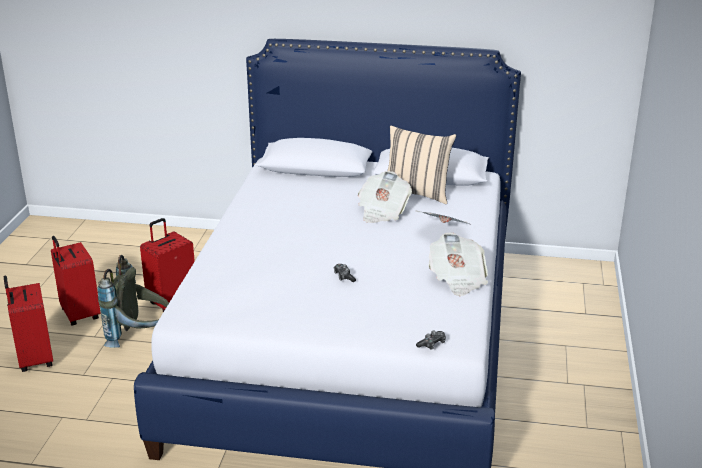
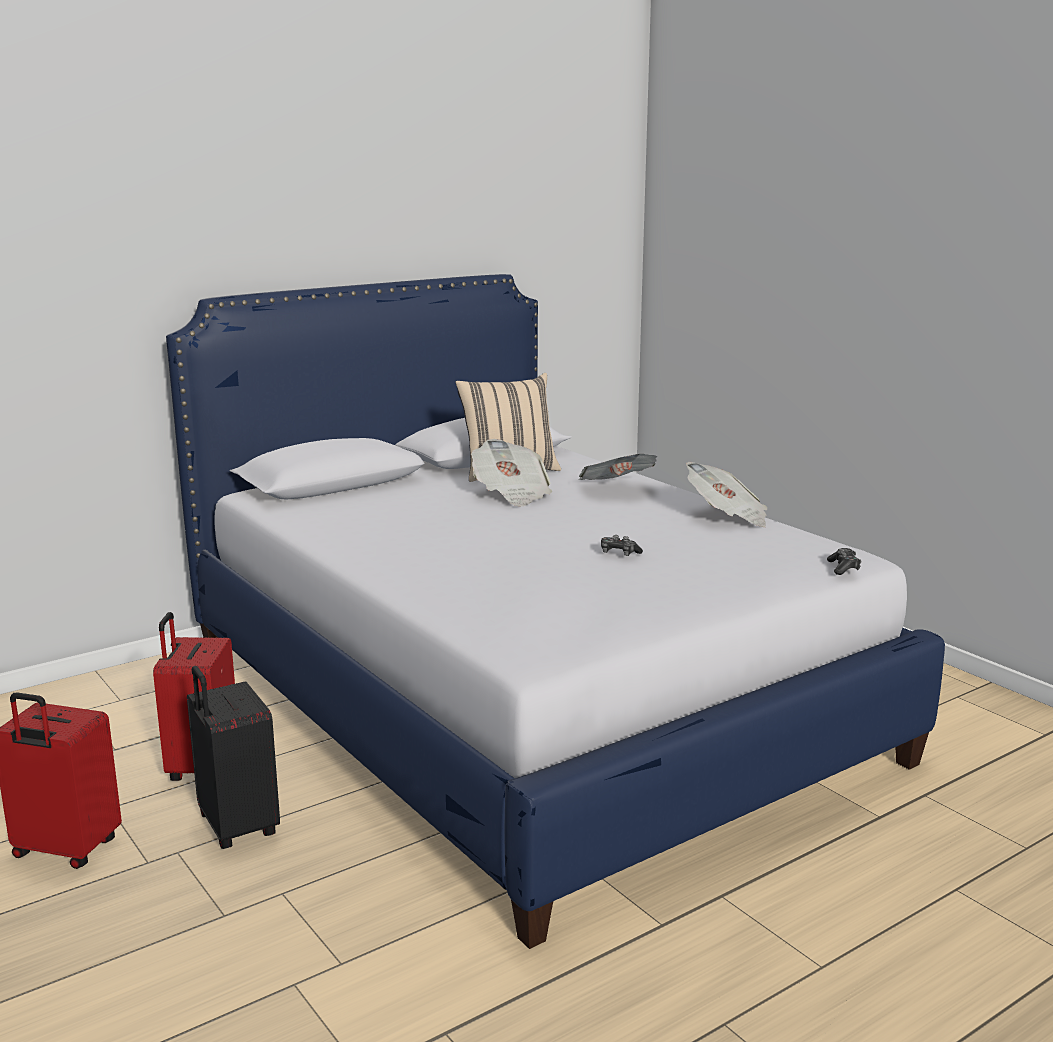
camera: 45 degrees left, 10 degrees down
(34, 360) = (92, 944): red suitcase -> none
(141, 338) = (236, 827): grey backpack -> black suitcase

